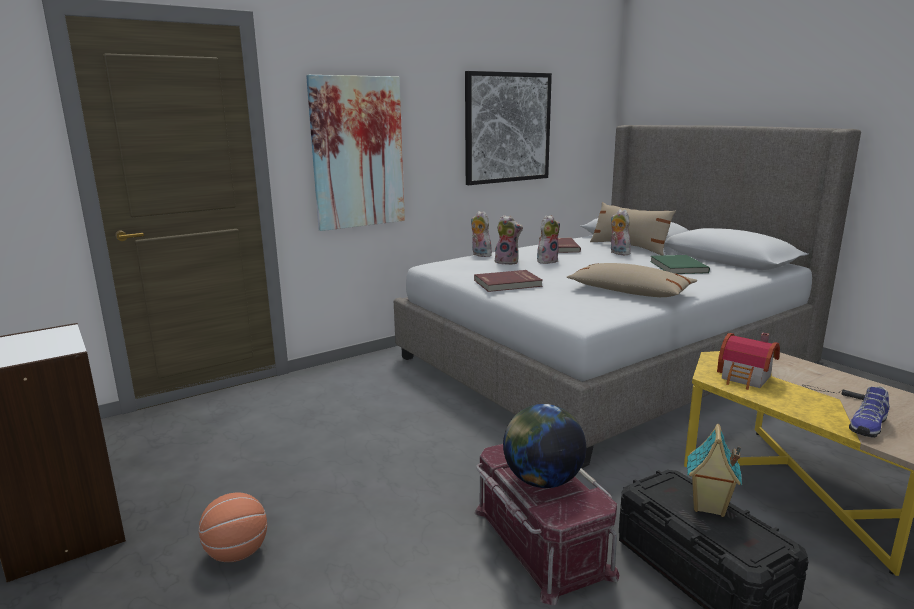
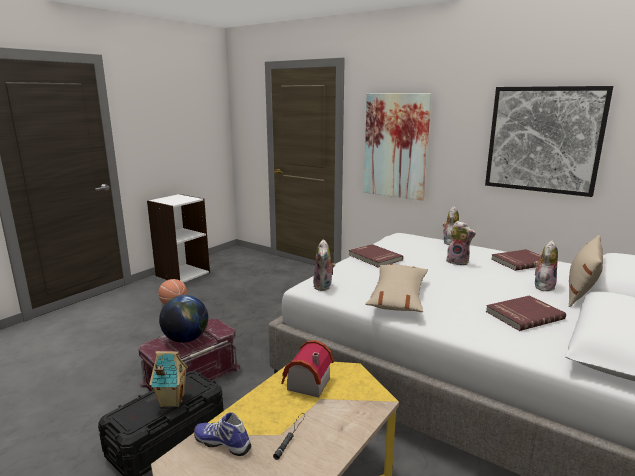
camera: 70 degrees right, 0 degrees up
(507, 262) = (431, 250): plush toy -> plush toy (324, 286)
(677, 267) = (523, 315): green book -> red book

